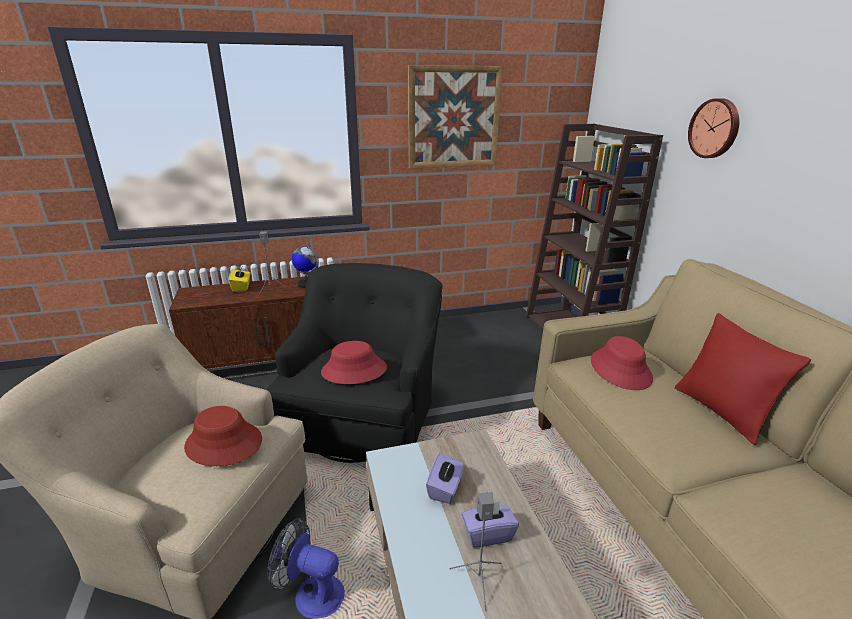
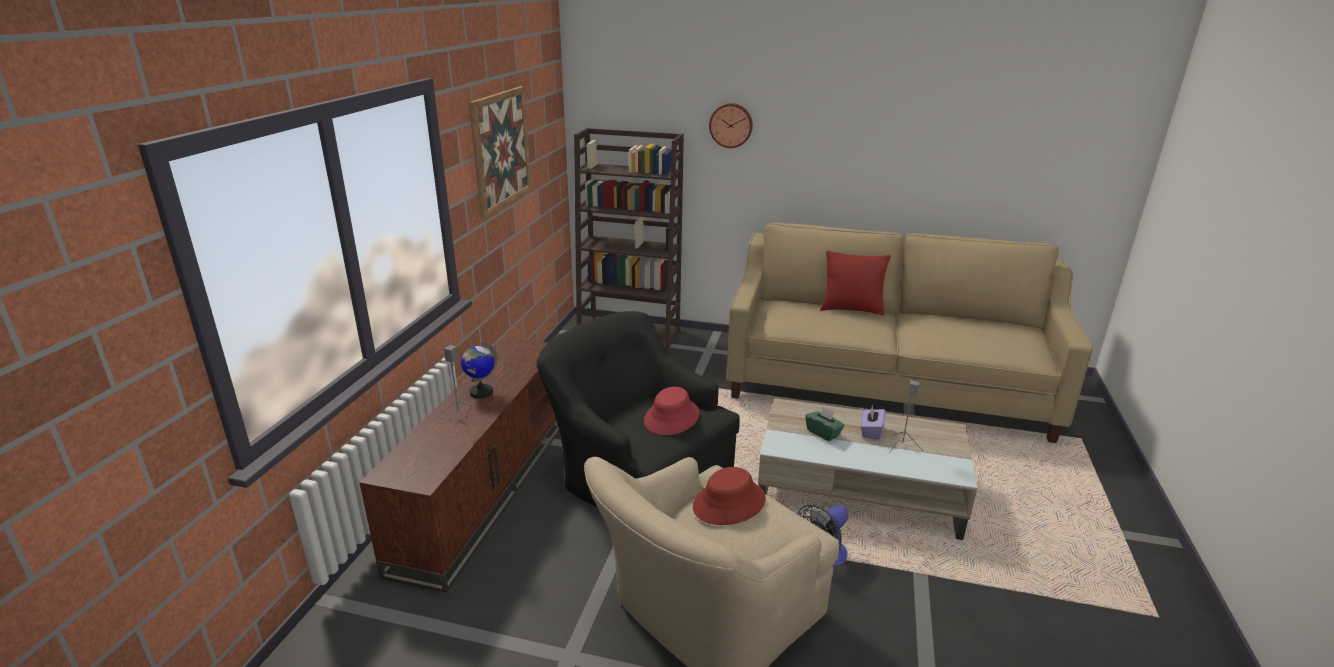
camera: 60 degrees left, 0 degrees up
(241, 287) = (429, 434): yellow tissue box -> none
(445, 488) = (823, 433): purple tissue box -> green tissue box
(621, 369) = (789, 315): red hat -> none

